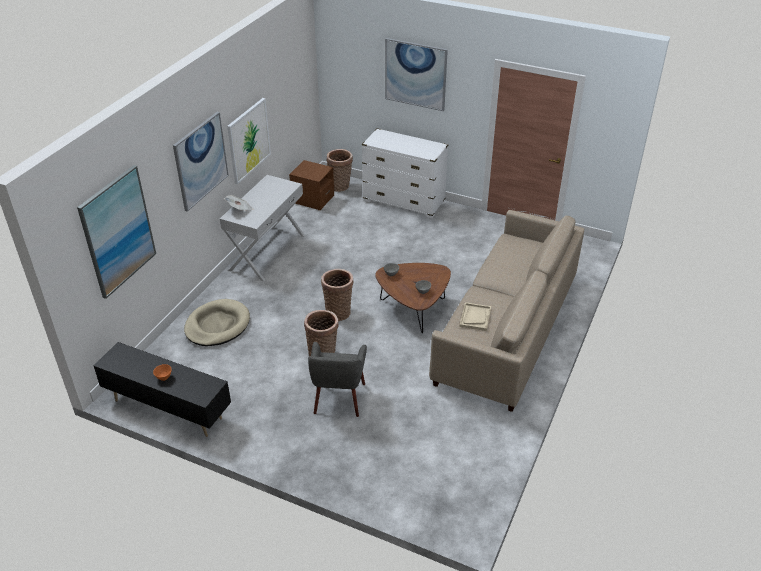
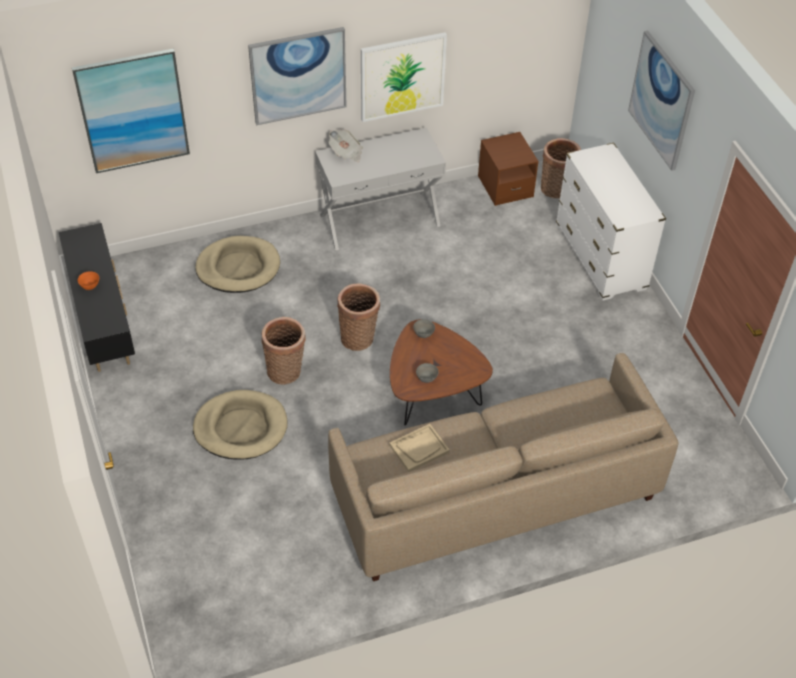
camera: 45 degrees right, 10 degrees up
(338, 398) = (241, 427): grey armchair -> beige dog bed

